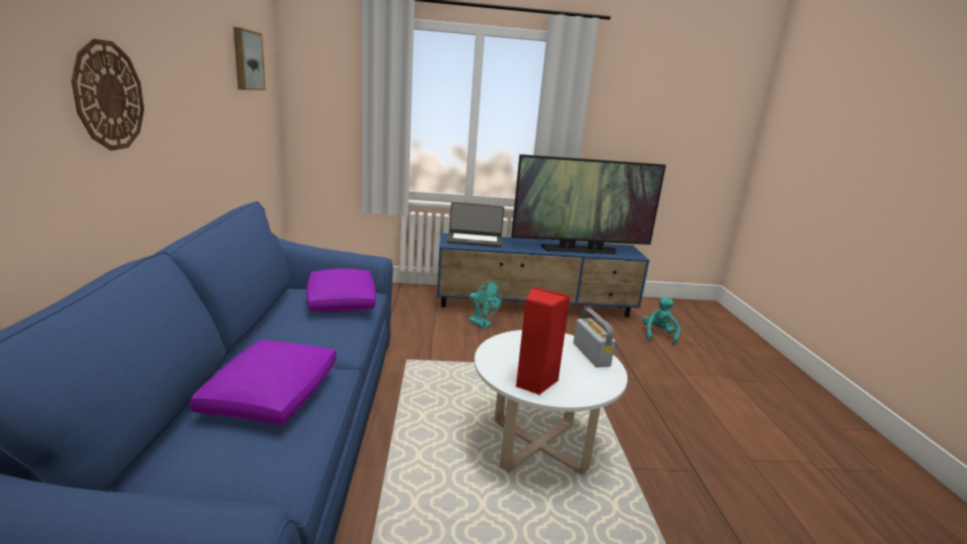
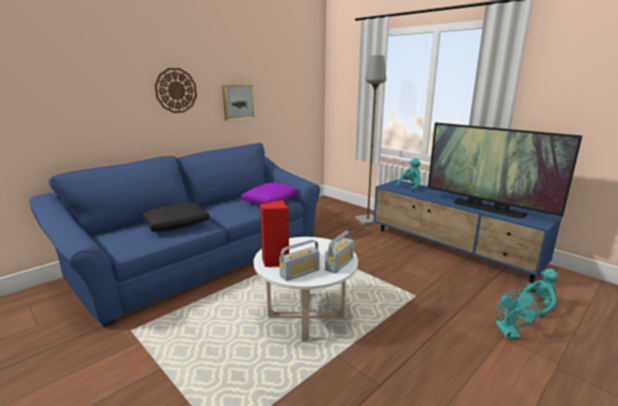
camera: 50 degrees right, 0 degrees up
(246, 60) = (289, 68): picture -> picture (237, 102)
(272, 394) = (177, 224): purple pillow -> black pillow
(408, 298) = (368, 220): none -> grey floor lamp
(474, 240) = (410, 187): laptop -> turquoise plush toy
(483, 324) = (390, 248): turquoise fan -> turquoise fan (509, 334)
(584, 383) = (300, 273): none -> radio

